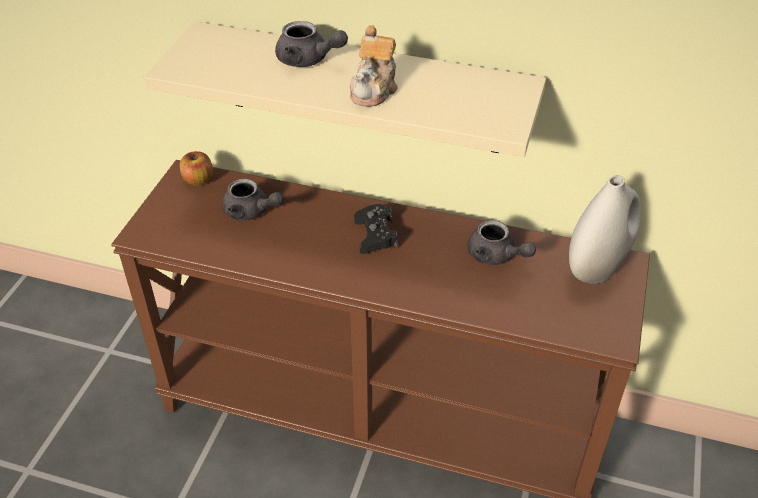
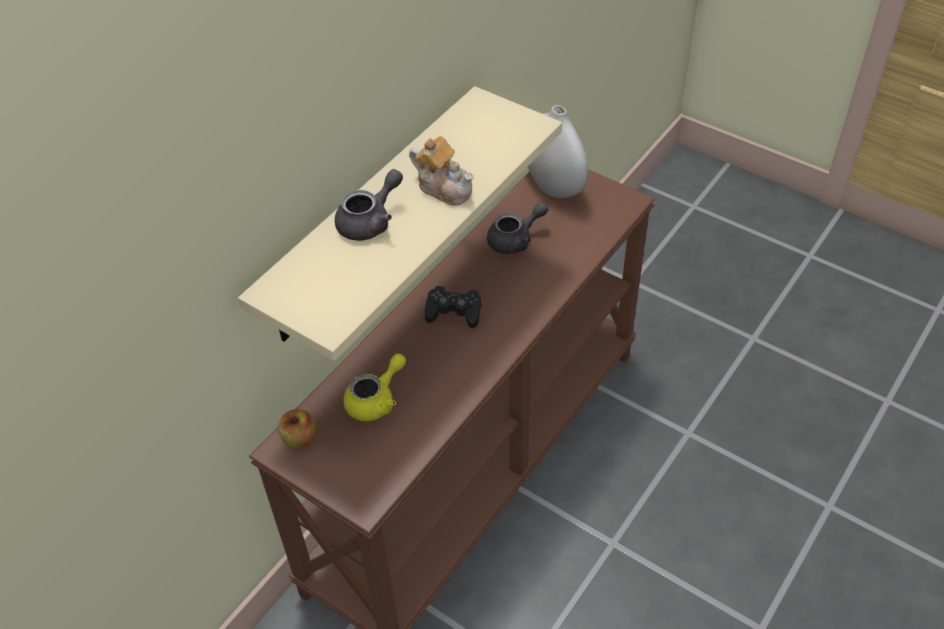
camera: 70 degrees left, 5 degrees up
(251, 212) = (376, 400): grey teapot -> yellow teapot

